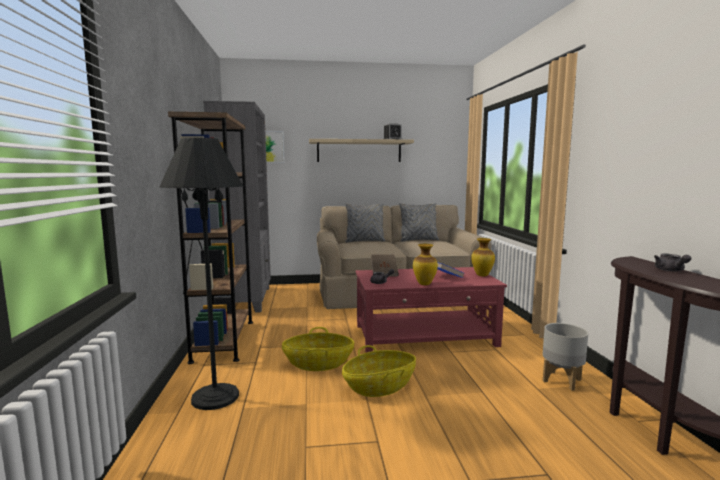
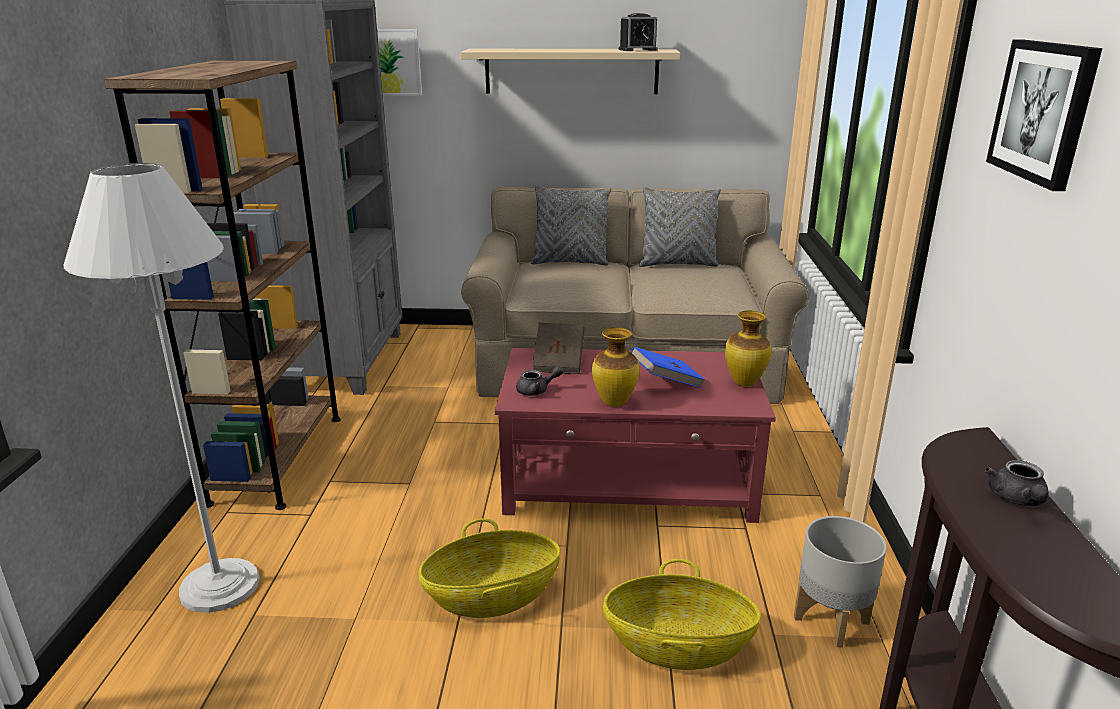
camera: 10 degrees right, 15 degrees up
(215, 397) = (220, 586): black floor lamp -> white floor lamp
(318, 364) = (411, 530): basket -> basket (678, 645)
(629, 112) = (1043, 111): none -> picture

